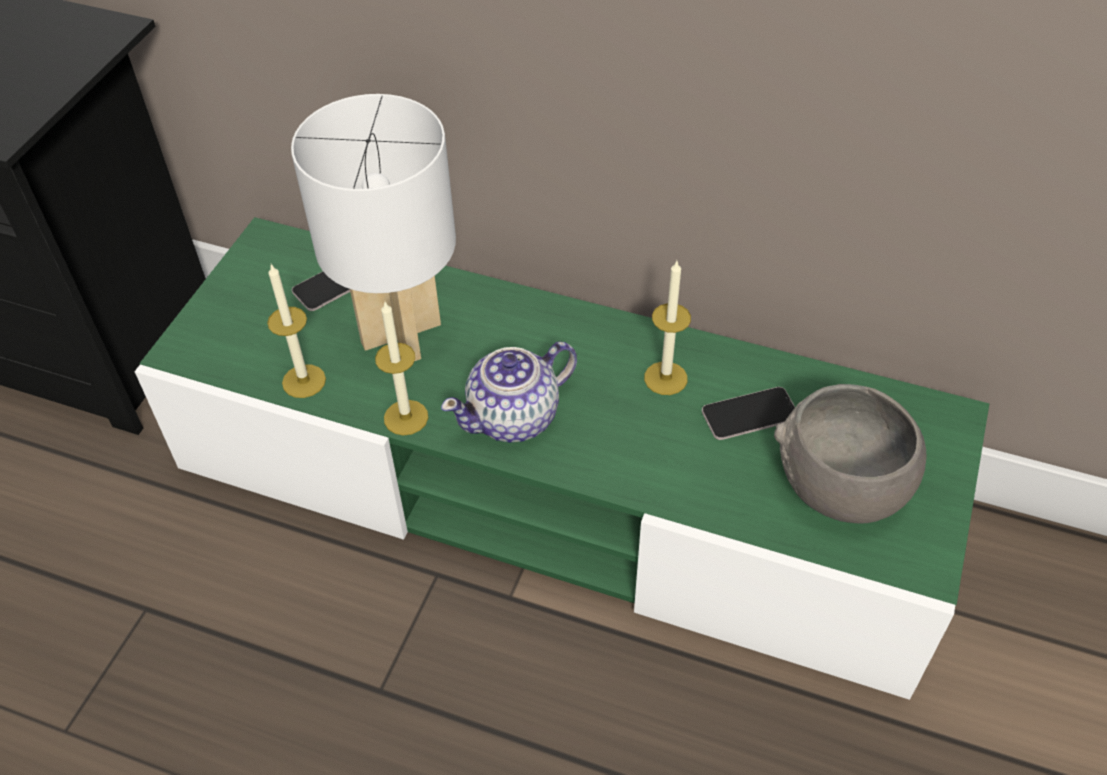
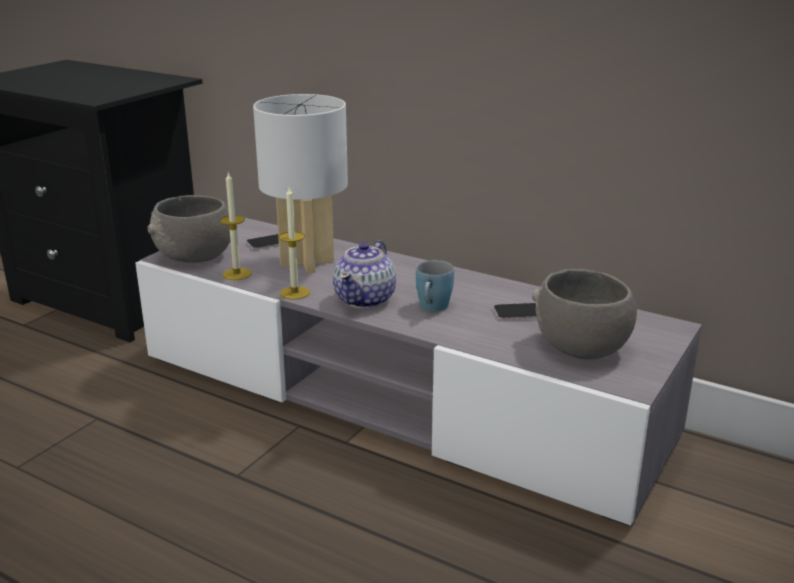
camera: 10 degrees right, 25 degrees down
(223, 342) = (194, 256): none -> grey bowl
(515, 417) = (366, 299): teapot -> teapot turned 45 degrees counterclockwise
(555, 490) = (397, 396): green tv stand -> grey tv stand
(616, 425) = (432, 308): none -> blue mug
(665, 378) = (473, 293): candle -> none

